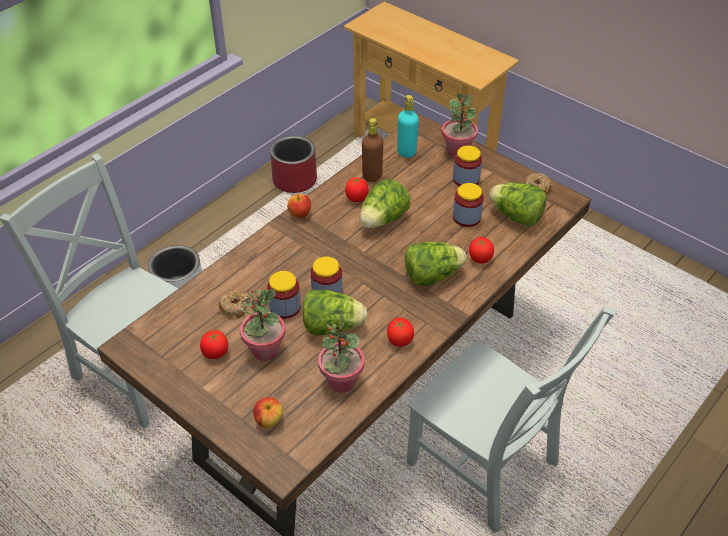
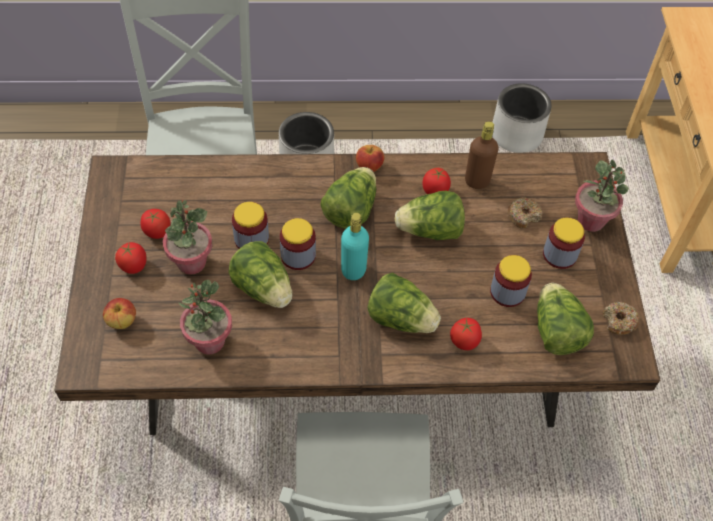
camera: 45 degrees right, 10 degrees up
(235, 307) = (217, 206): donut -> donut (523, 216)
(294, 180) = (516, 134): red planter -> grey planter
(323, 245) = (350, 210): none -> lettuce
(399, 340) = (297, 350): tomato -> tomato (134, 266)
(406, 152) = (540, 183): turquoise bottle -> turquoise bottle (353, 270)

